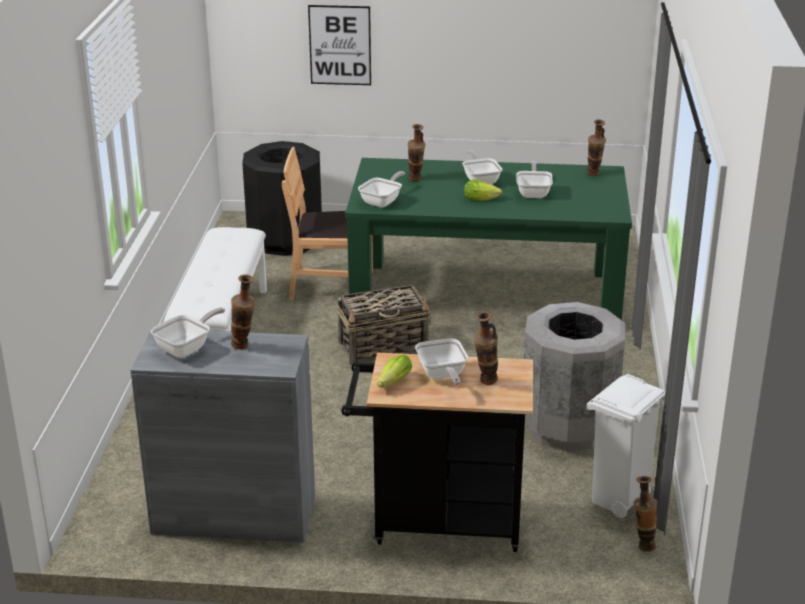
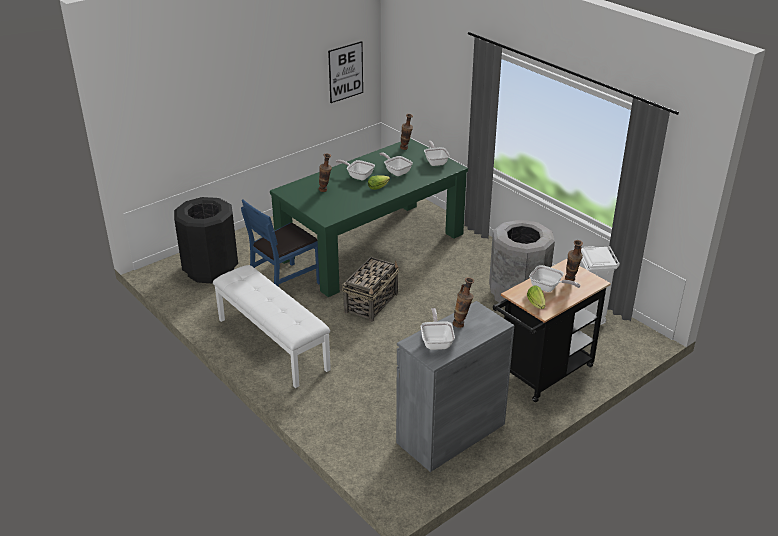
camera: 45 degrees left, 5 degrees up
(332, 286) = (285, 283): brown chair -> blue chair
(340, 45) = (204, 119): picture -> picture (345, 72)
(383, 201) = (332, 211): frying pan -> frying pan (435, 161)
(642, 544) = (627, 331): vase -> none

